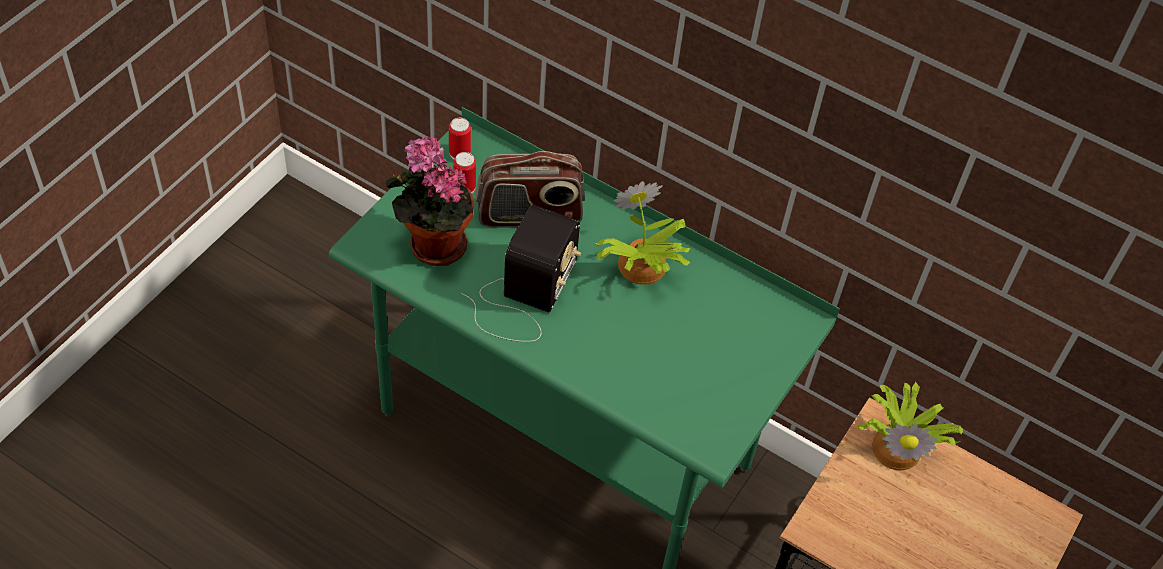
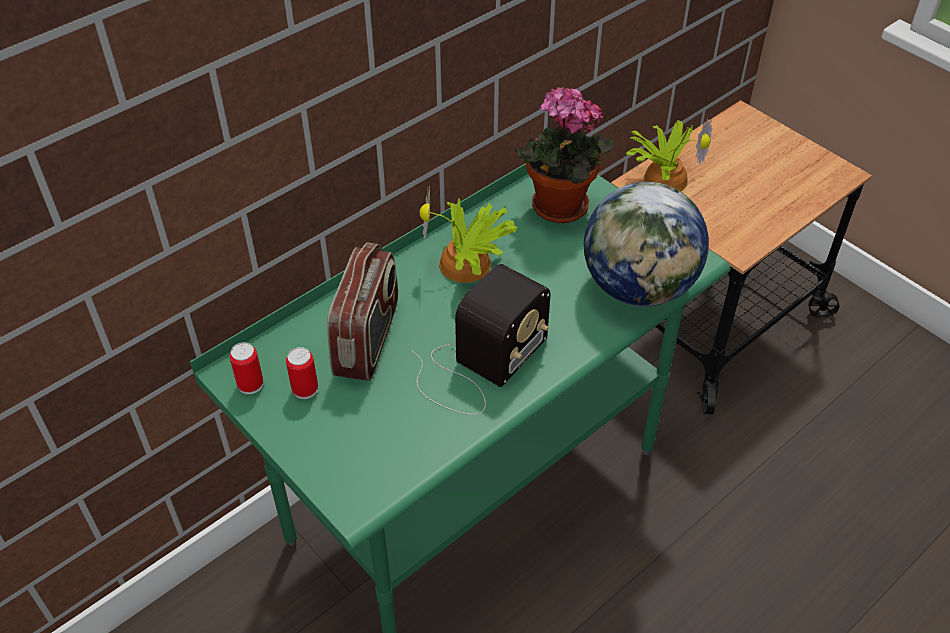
camera: 70 degrees left, 5 degrees down
(432, 244) = (379, 434): potted plant -> potted plant (558, 210)
(524, 296) = (478, 365): radio -> radio turned 90 degrees clockwise
(660, 405) = (639, 287): none -> globe

